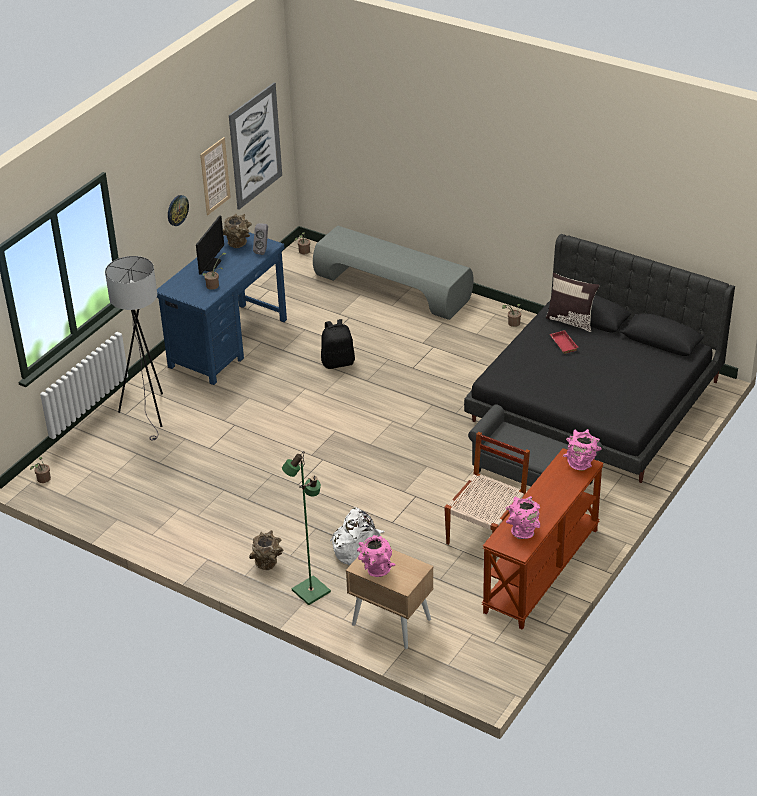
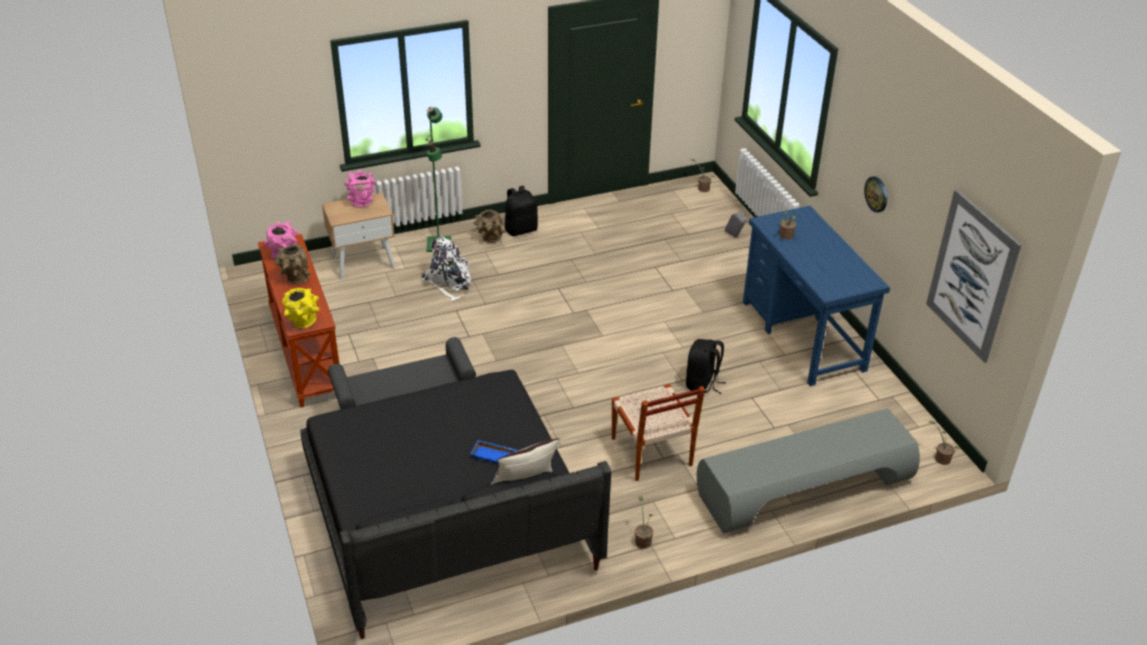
camera: 125 degrees right, 0 degrees up
(150, 413) = (736, 258): grey floor lamp -> none
(210, 264) = (826, 247): monitor -> none
(215, 176) = (920, 227): picture -> none
(231, 554) = (521, 229): none -> black backpack
(238, 244) = (850, 276): brown vase -> brown vase (295, 279)
(263, 251) = (822, 284): grey speaker -> grey speaker (735, 236)
(486, 535) = (379, 347): chair -> chair (652, 454)
(562, 344) = (494, 455): red tray -> blue tray
(581, 463) = (303, 324): pink vase -> yellow vase

